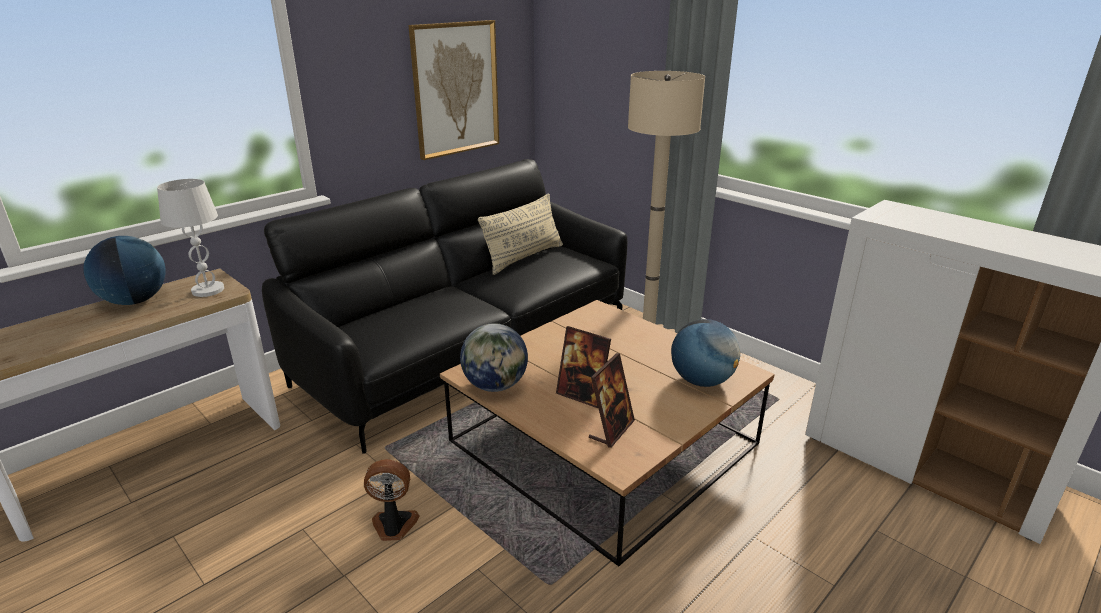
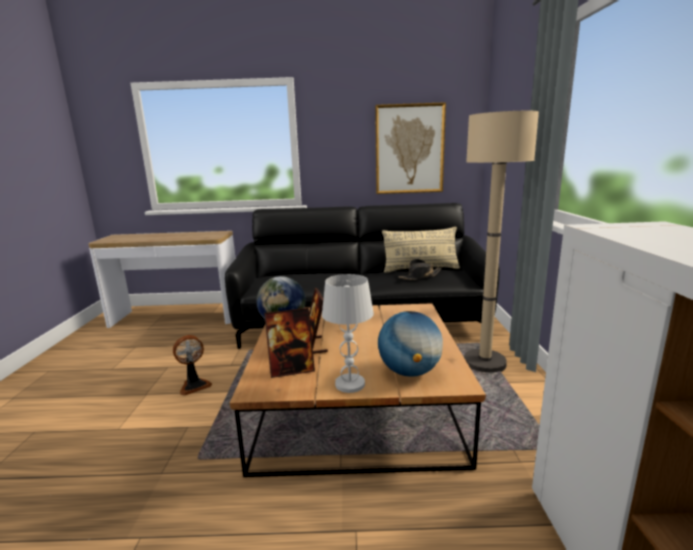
camera: 45 degrees right, 10 degrees down
(135, 301) = (182, 234): globe -> none
(208, 290) = (209, 235): white table lamp -> white table lamp (349, 384)
(394, 526) = (194, 385): fan -> fan turned 105 degrees clockwise
(545, 269) = (420, 276): none -> black hat

